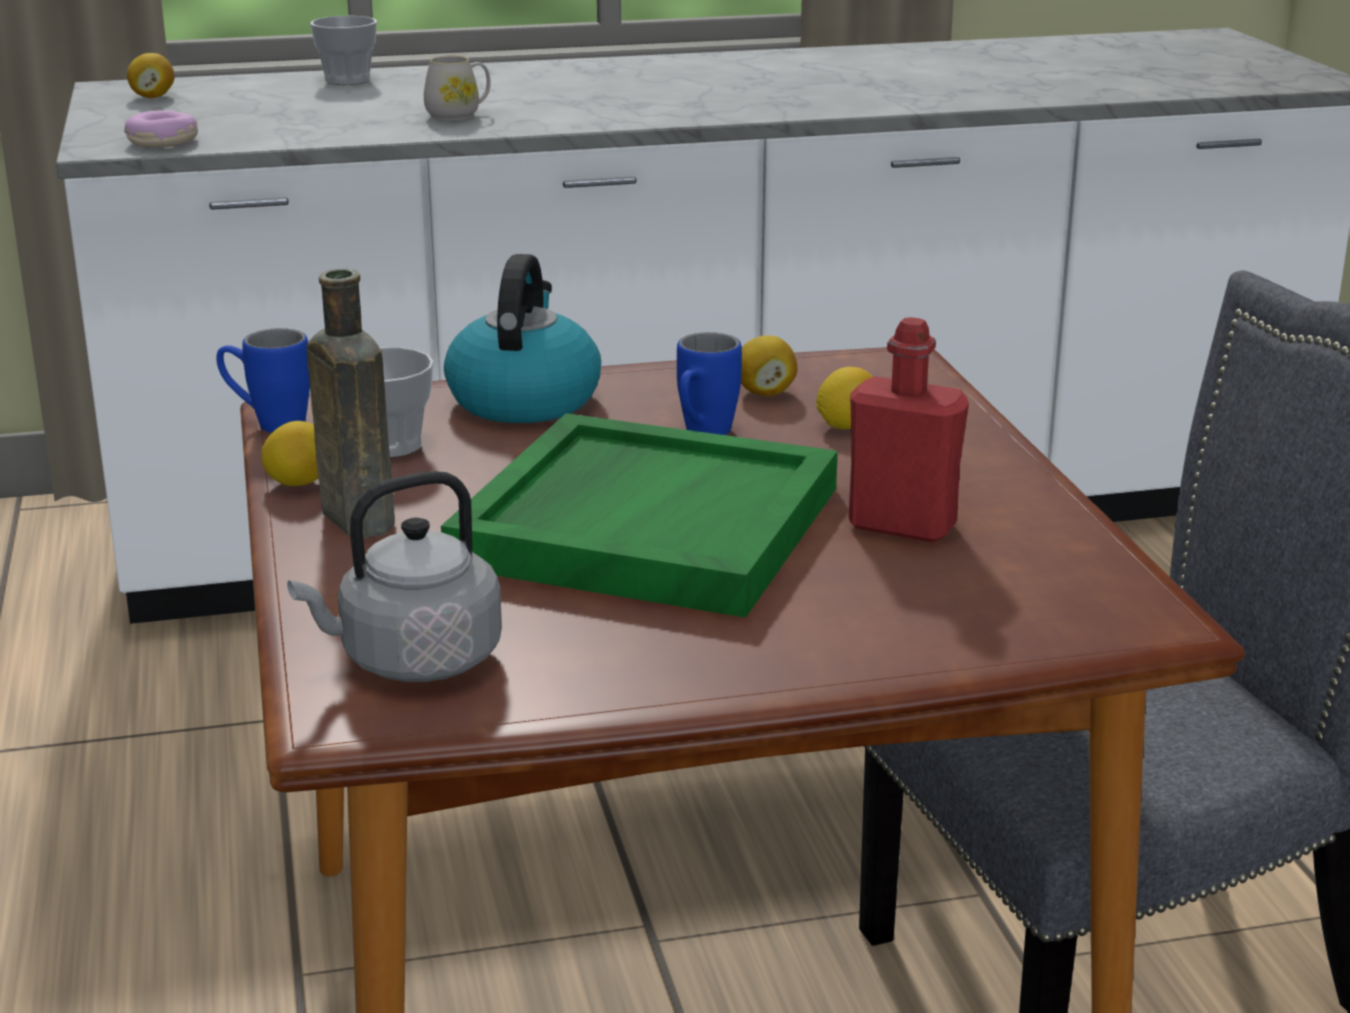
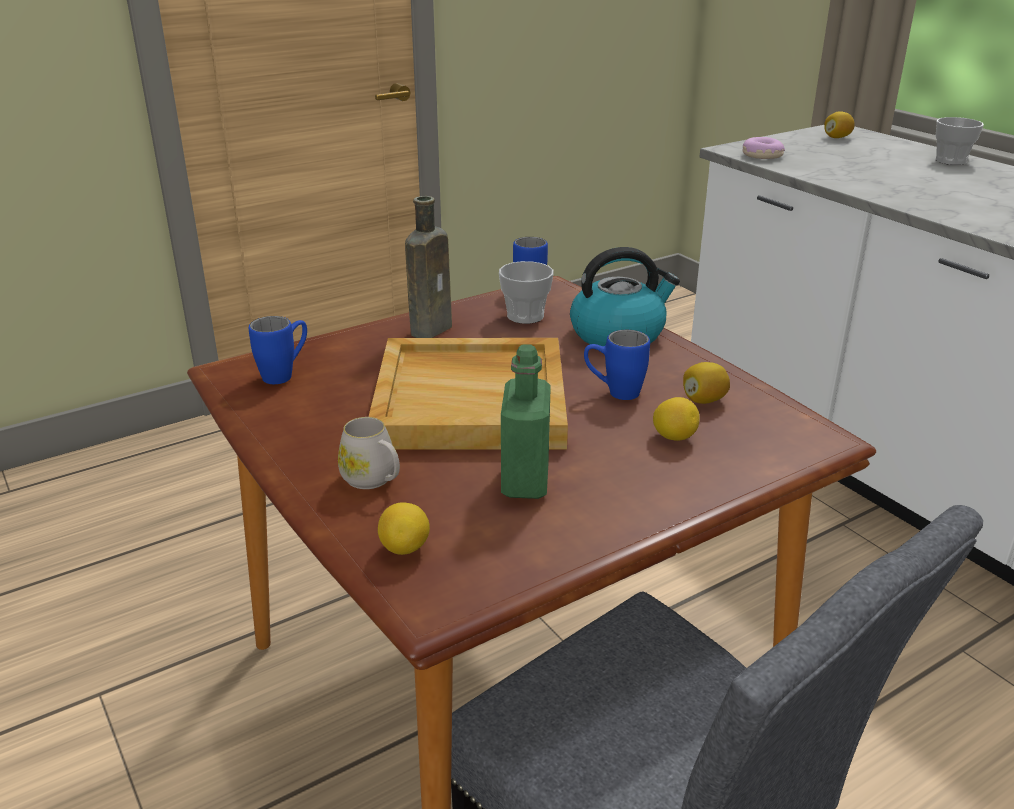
camera: 70 degrees right, 5 degrees up
(298, 483) = (463, 307): lemon -> lemon (405, 548)
(413, 661) = (285, 374): grey kettle -> blue mug
(459, 115) = (929, 195): white mug -> white mug (373, 480)
(646, 524) = (472, 399): green tray -> beige tray
(902, 526) = (525, 481): red bottle -> green bottle

